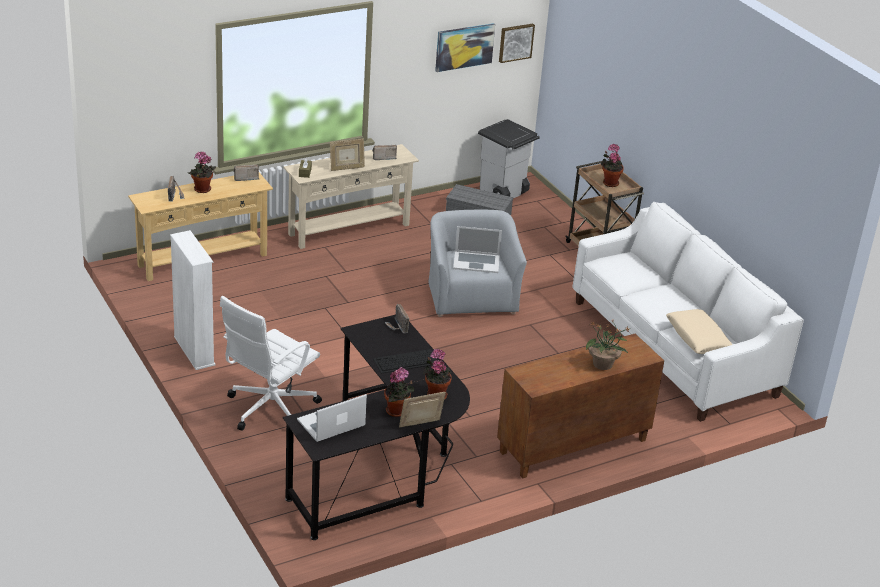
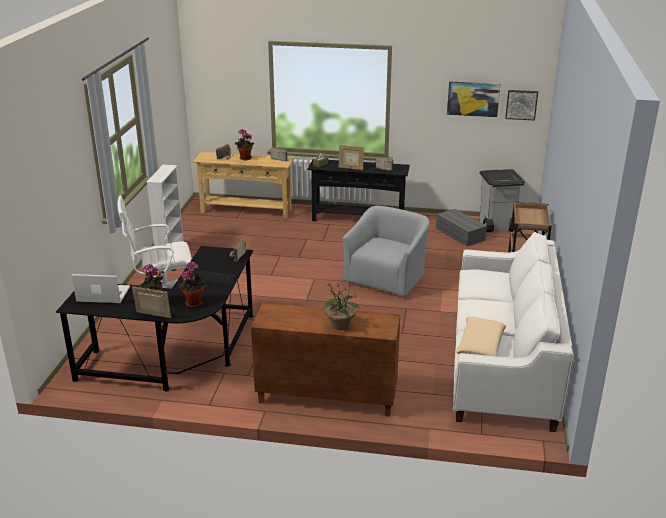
camera: 40 degrees right, 5 degrees down
(349, 229) = (358, 219): beige console table -> black console table
(476, 262) = (384, 248): laptop -> none
(609, 182) = (531, 218): potted plant -> none

